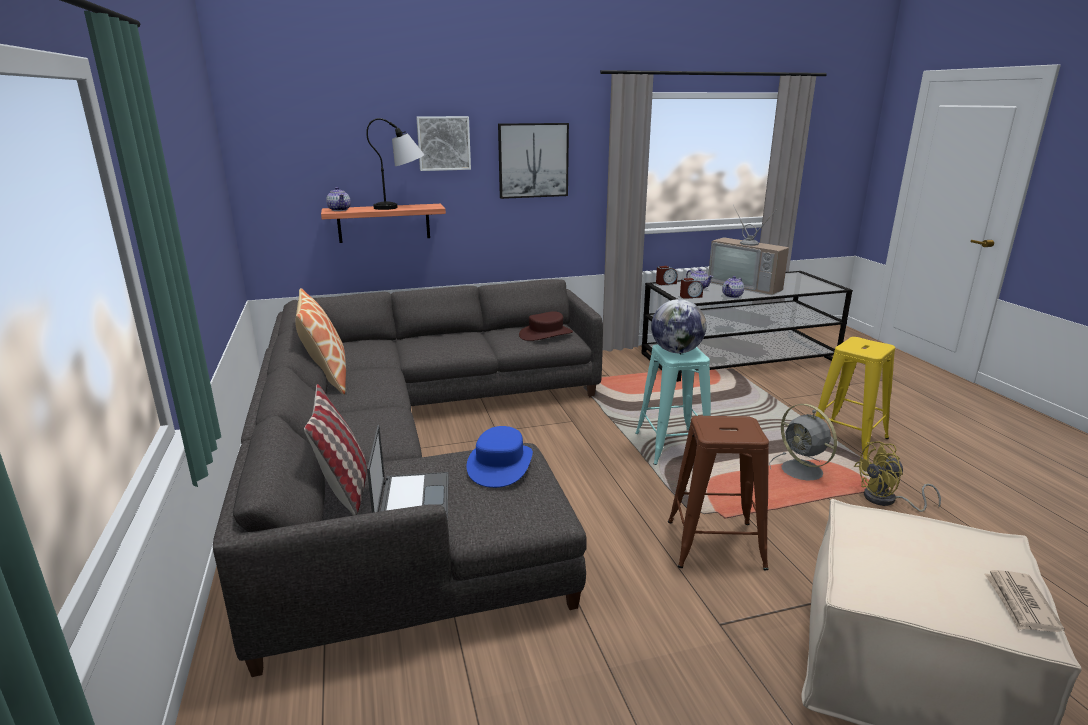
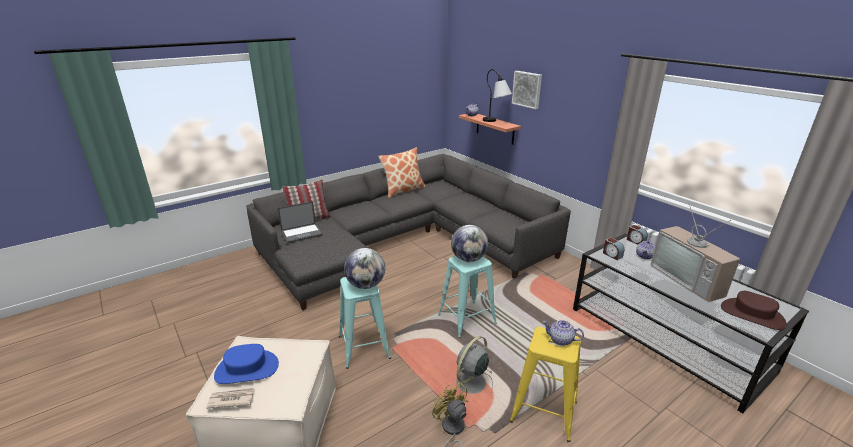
camera: 70 degrees right, 5 degrees up
(500, 464) = (336, 244): blue hat -> blue hat (247, 369)
(533, 160) = (574, 112): picture -> none
(546, 334) = (508, 225): brown hat -> brown hat (752, 315)
(715, 544) = (364, 347): brown stool -> turquoise stool
(732, 296) = (640, 273): teapot -> teapot (561, 340)
(732, 422) = (366, 285): none -> globe
(747, 285) = (690, 279): television -> television turned 45 degrees counterclockwise

